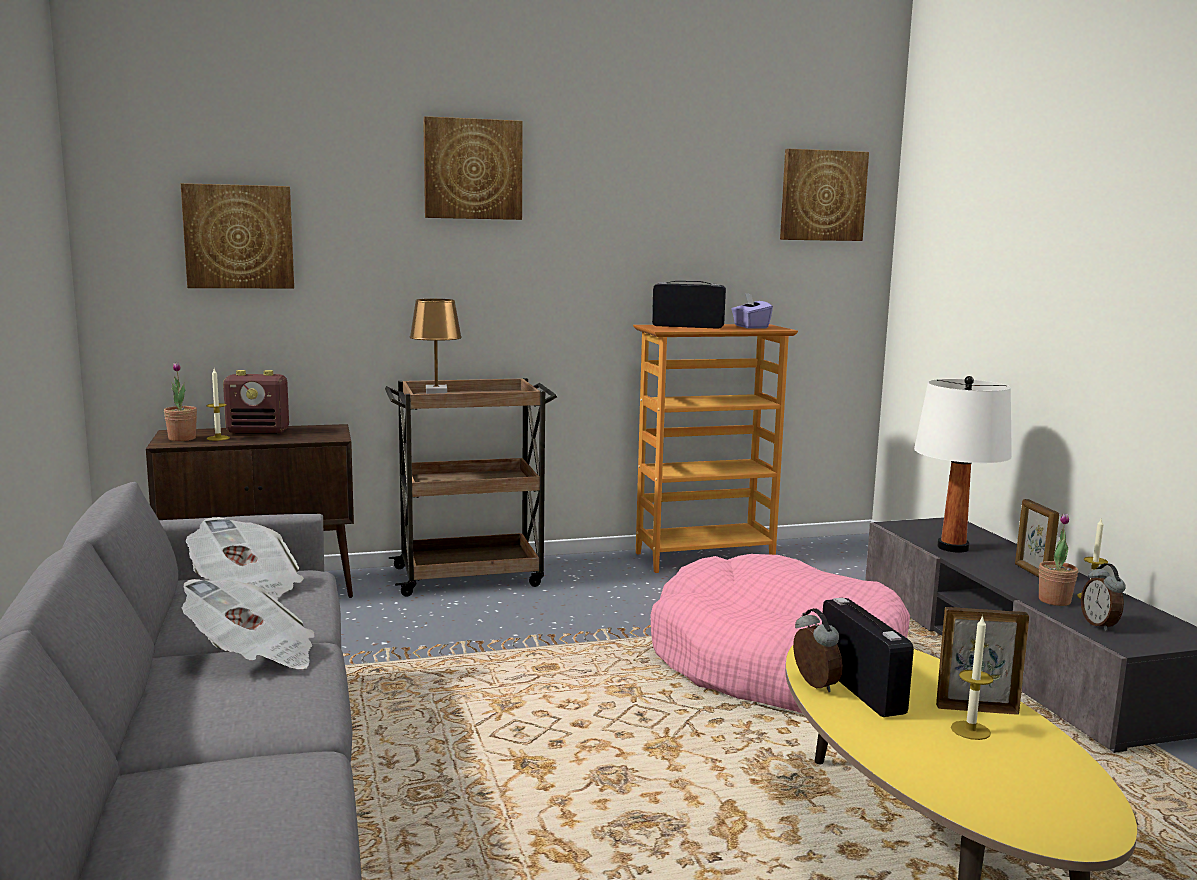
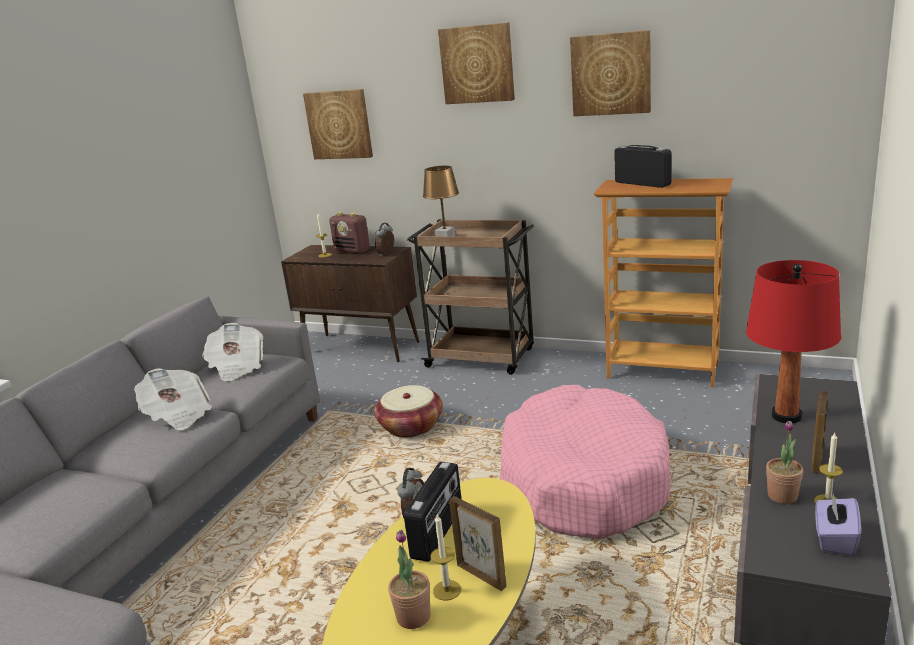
camera: 40 degrees right, 10 degrees up
(182, 439) = (308, 254): potted plant -> potted plant (413, 617)
(484, 660) = (411, 426): none -> basket
(750, 327) = (697, 185): purple tissue box -> purple tissue box (835, 539)
(822, 195) = (794, 54): picture -> picture (611, 74)
(953, 547) = (786, 416): white table lamp -> red table lamp
(1100, 625) = (780, 532): alarm clock -> alarm clock (387, 254)

